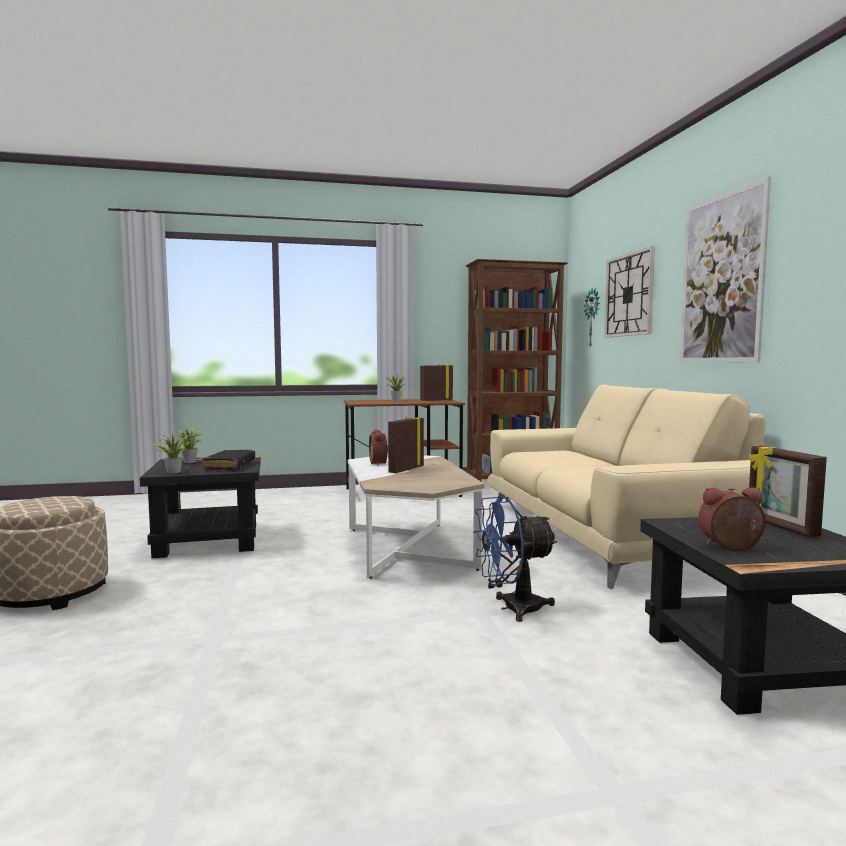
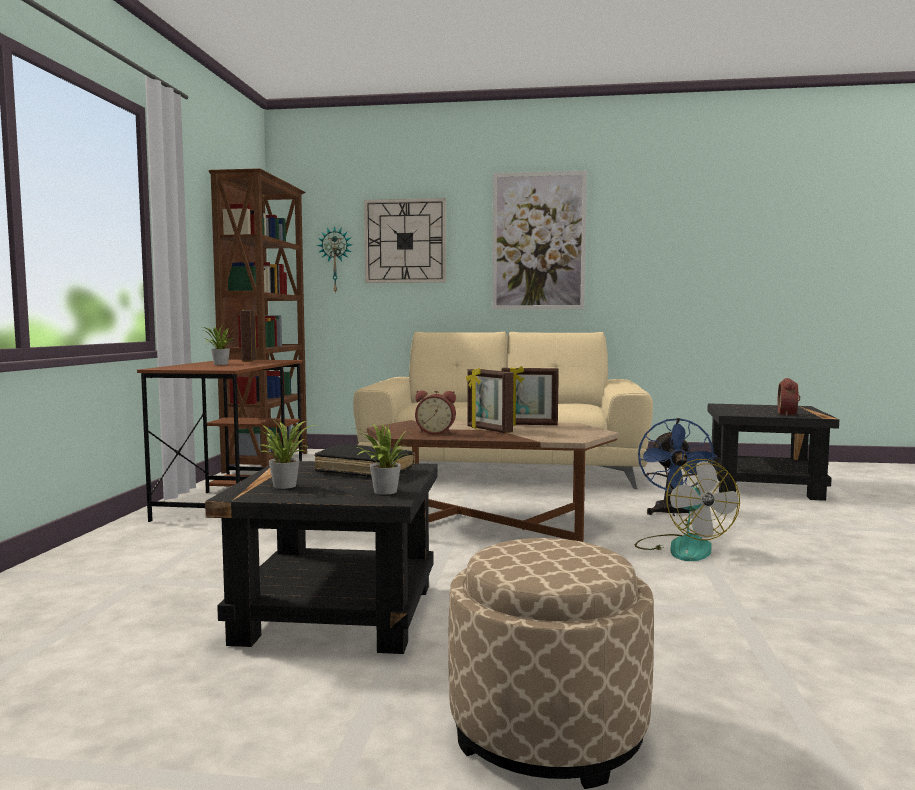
camera: 70 degrees left, 0 degrees up
(384, 616) = (682, 547): none -> fan
(409, 548) = (489, 522): white coffee table -> brown coffee table
(780, 527) = (742, 406): picture frame -> picture frame (529, 425)

